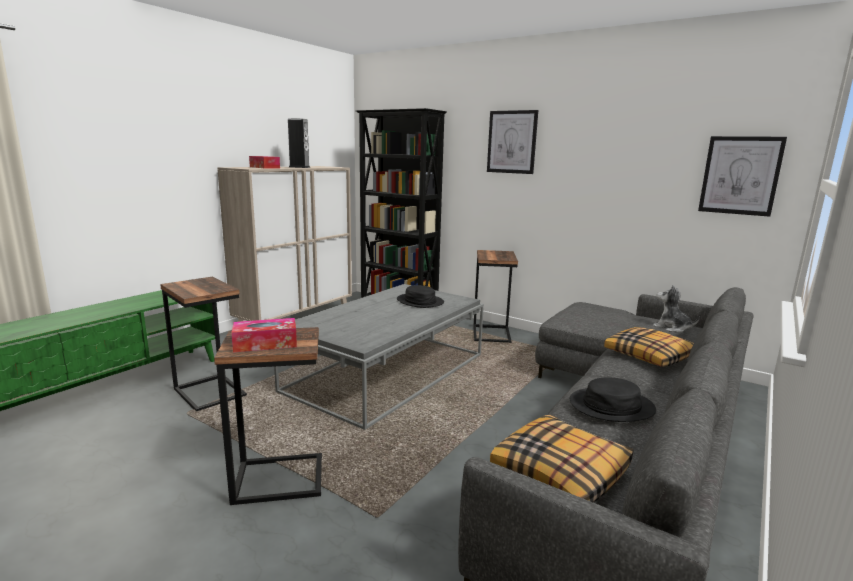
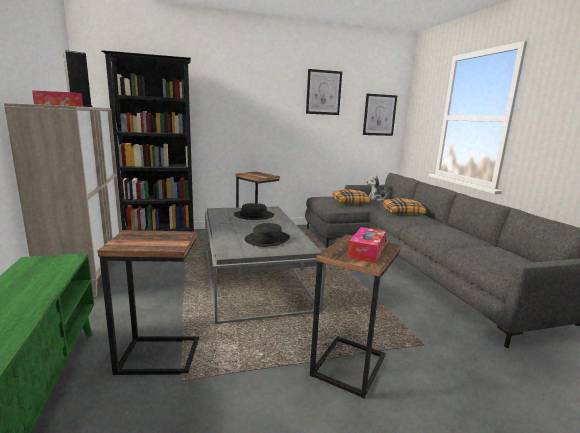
camera: 50 degrees left, 0 degrees up
(512, 142) = (249, 91): picture -> picture (323, 92)
(561, 472) = (508, 262): pillow -> pillow (351, 202)
(611, 406) = (451, 234): black hat -> black hat (267, 239)

